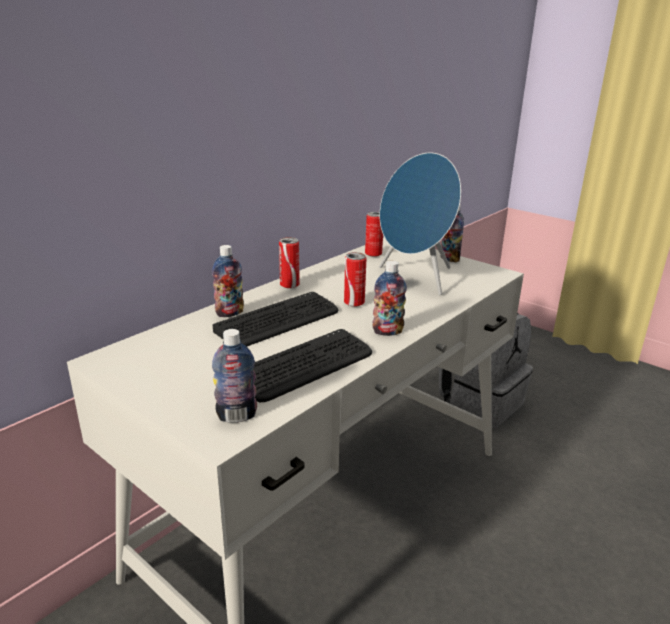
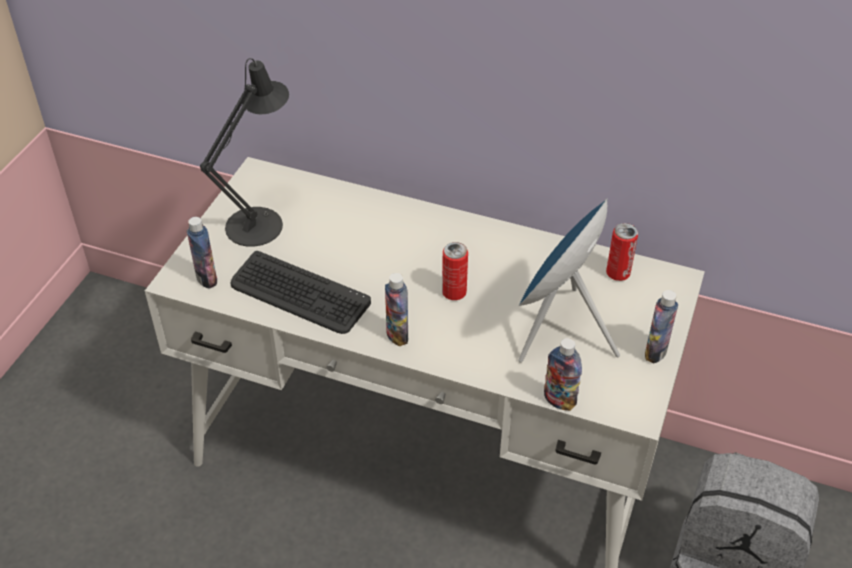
camera: 70 degrees right, 20 degrees up
(180, 370) = (260, 221): none -> black table lamp
(230, 313) = (378, 211): bottle -> bottle (559, 400)
(278, 321) = (379, 249): keyboard -> none
(289, 285) = (470, 230): can -> none

